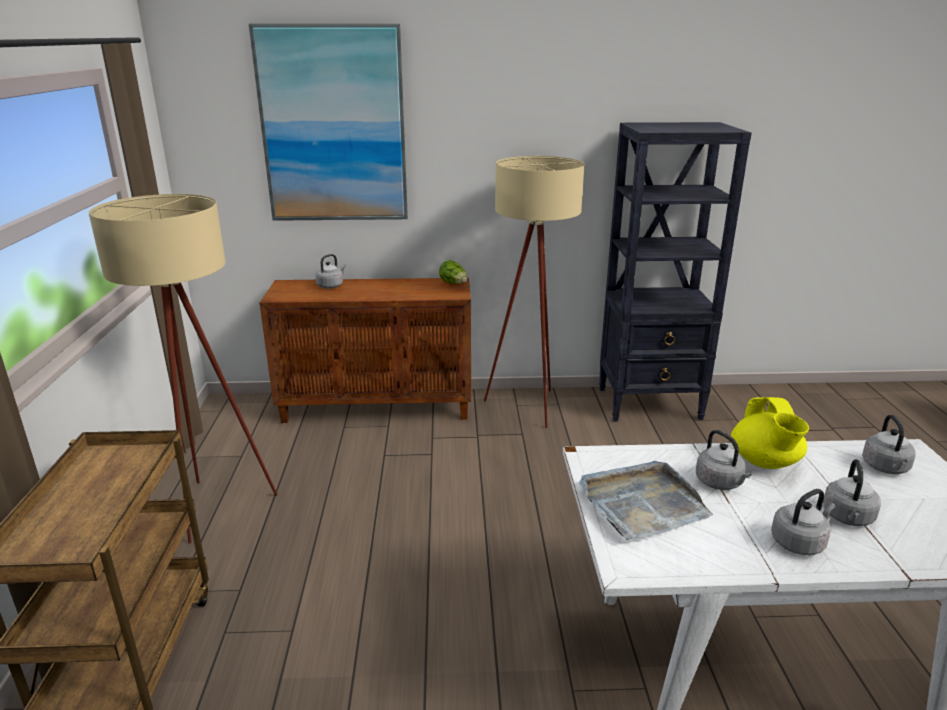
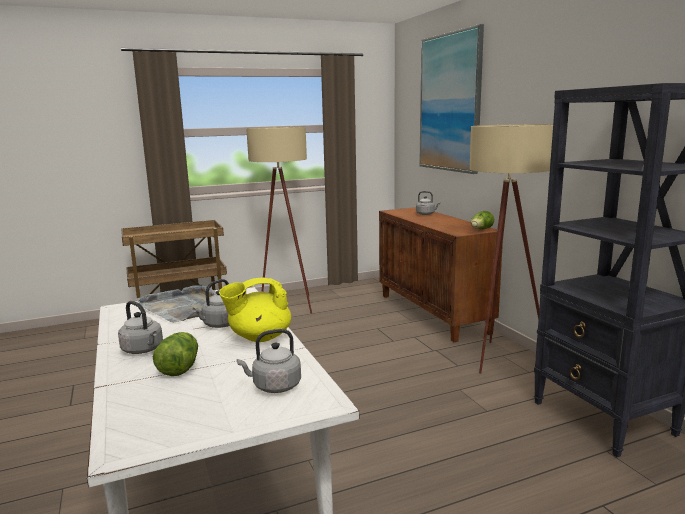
camera: 70 degrees right, 10 degrees down
(848, 518) = (179, 367): grey kettle -> lettuce

